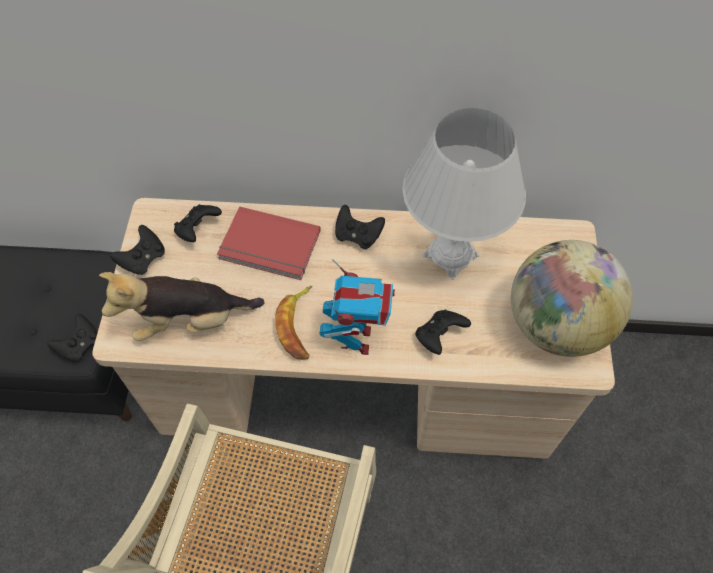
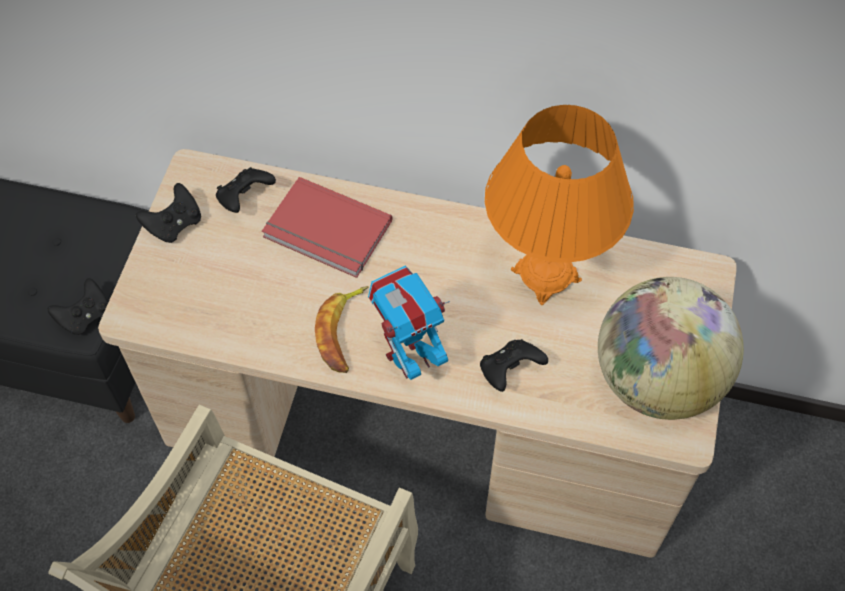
camera: 10 degrees right, 0 degrees up
(190, 321) = (217, 307): plush toy -> none
(356, 339) = (409, 359): toy robot -> toy robot turned 135 degrees counterclockwise
(358, 236) = (436, 233): black game controller -> none
(450, 255) = (546, 275): white table lamp -> orange table lamp

